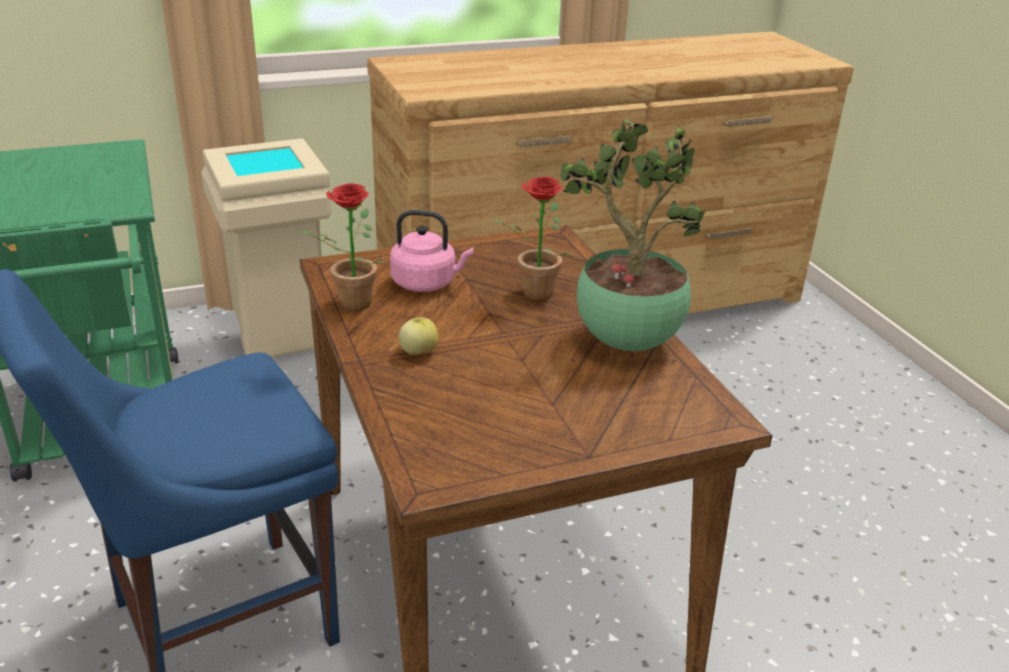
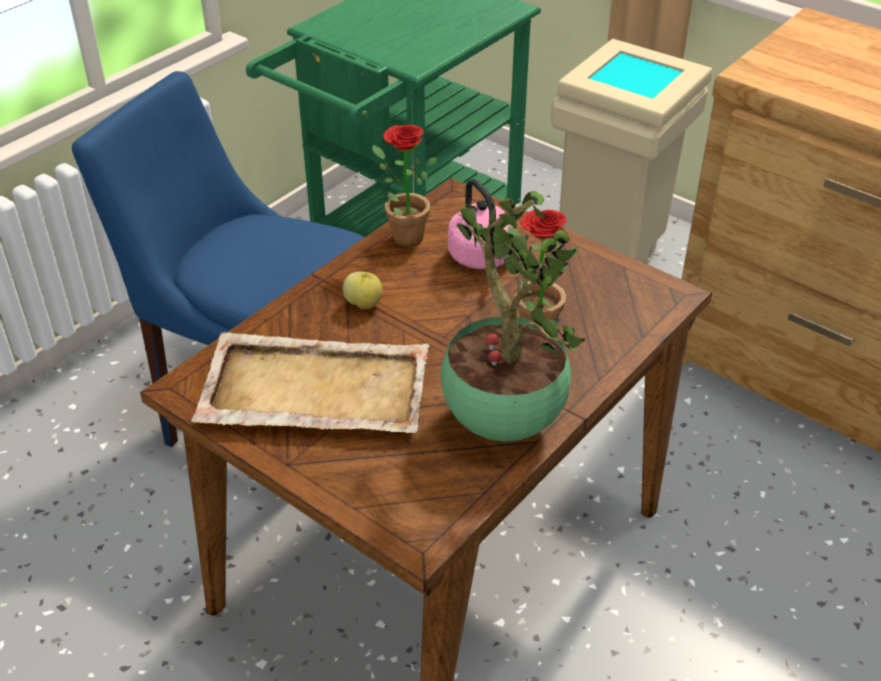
camera: 60 degrees right, 10 degrees up
(504, 412) = (313, 389): none -> beige tray

